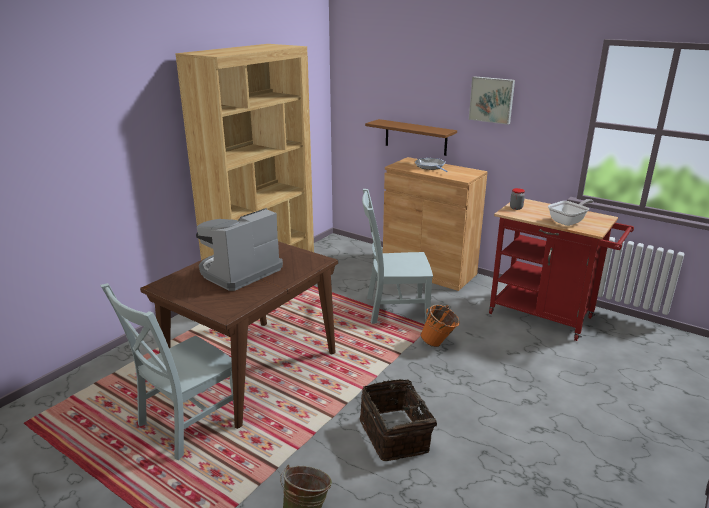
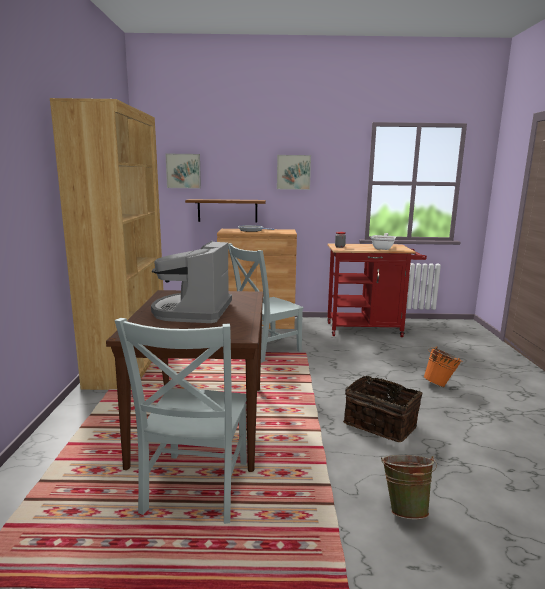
camera: 35 degrees left, 10 degrees down
(374, 87) = (183, 171): none -> picture
(439, 344) = (326, 361): orange bucket -> orange bucket (440, 384)

